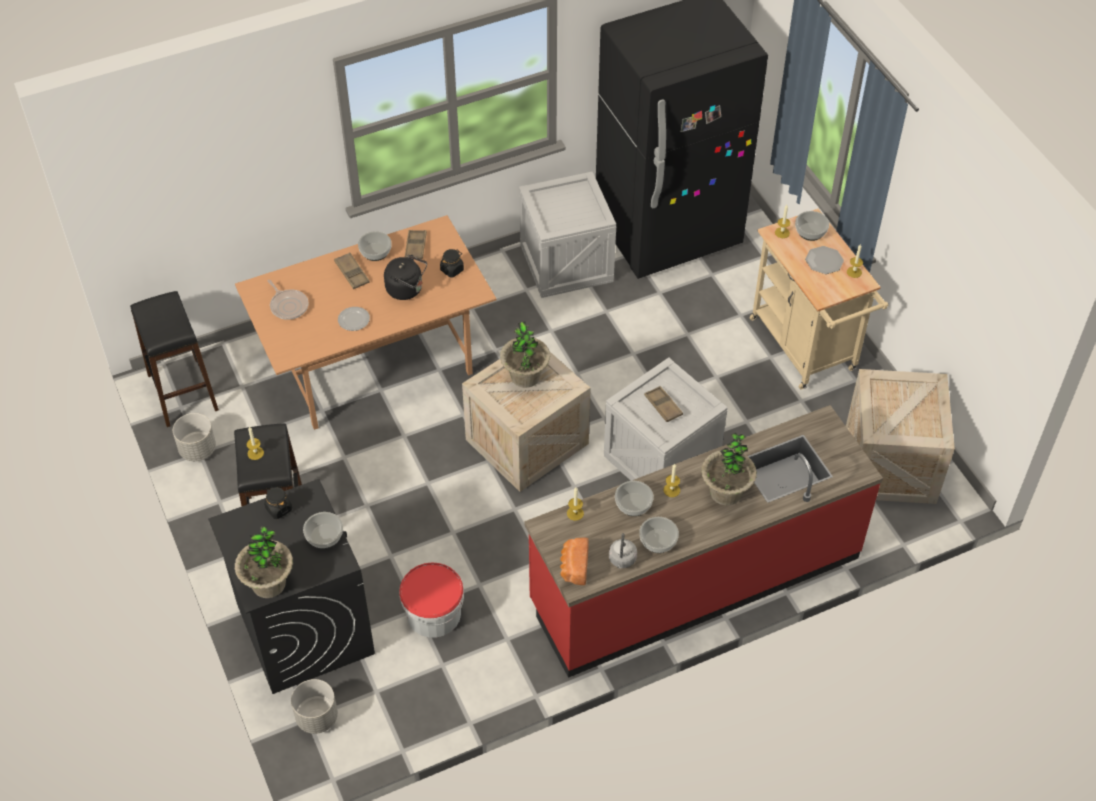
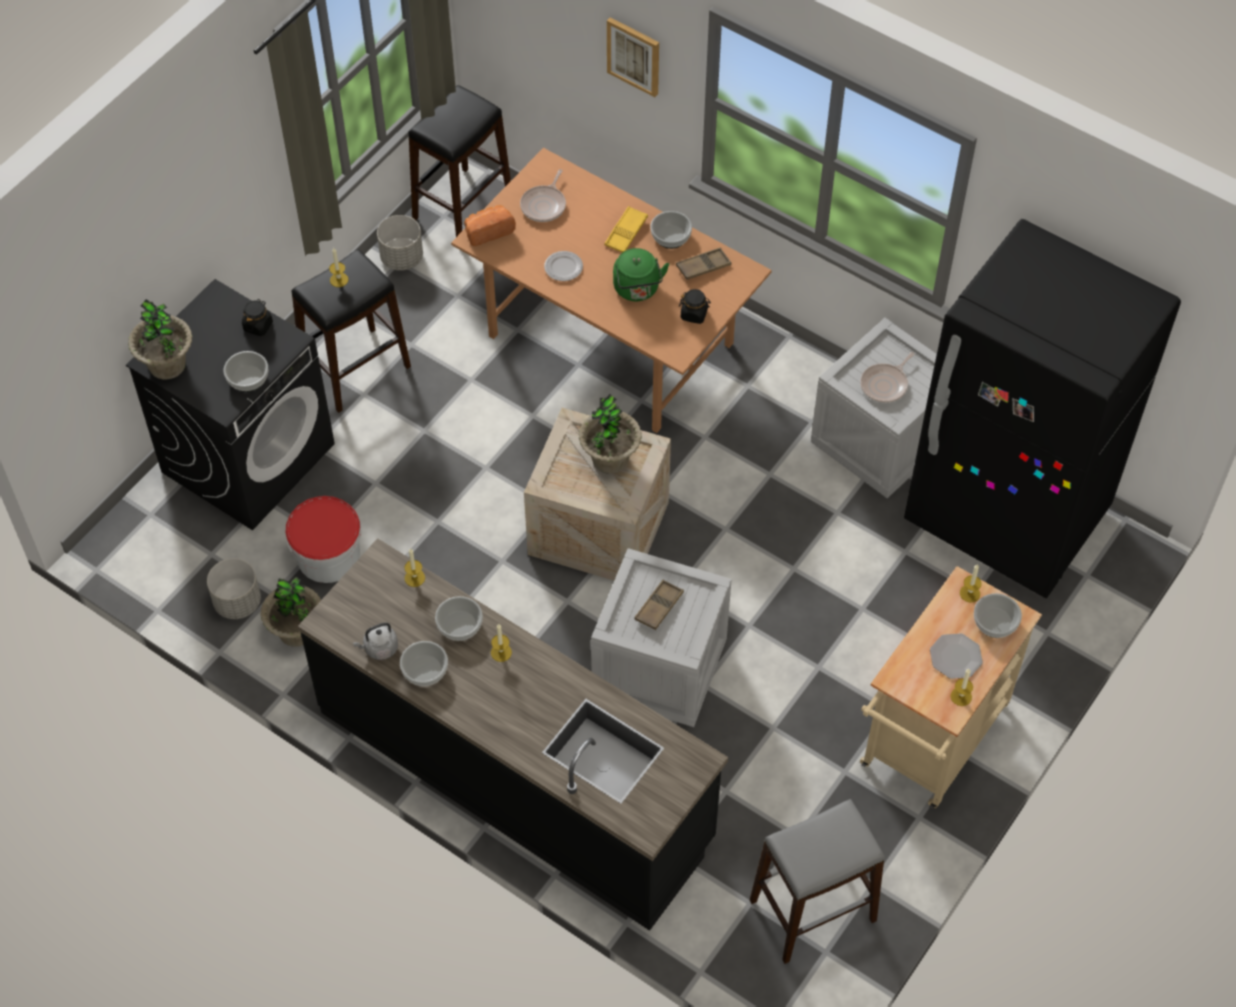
camera: 60 degrees right, 5 degrees up
(275, 152) = (634, 56): none -> picture
(316, 717) = (155, 521): grey planter -> grey planter (237, 602)
(352, 273) = (626, 232): brown tray -> yellow tray
(407, 289) = (637, 290): black kettle -> green kettle
(570, 212) = (885, 384): none -> frying pan
(573, 567) = (344, 609): bread -> bread (488, 231)
(694, 579) = (516, 774): red counter -> black counter
(726, 492) = (530, 705): potted plant -> potted plant (296, 631)
(891, 465) = (812, 911): crate -> grey stool

